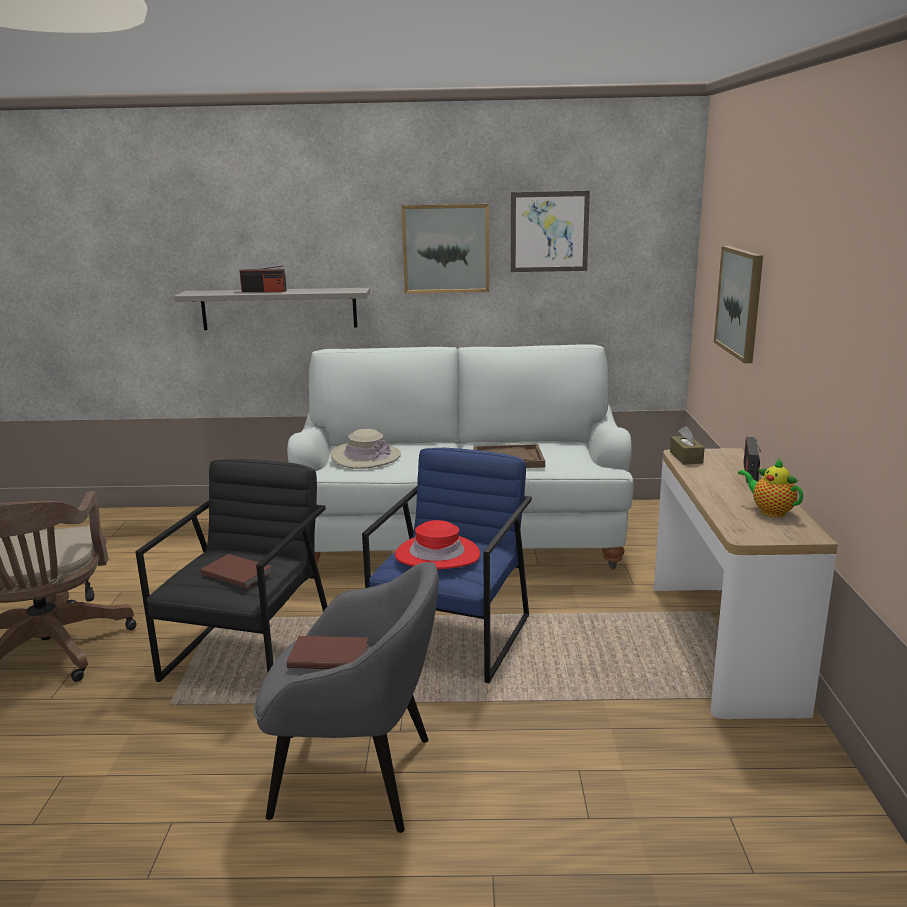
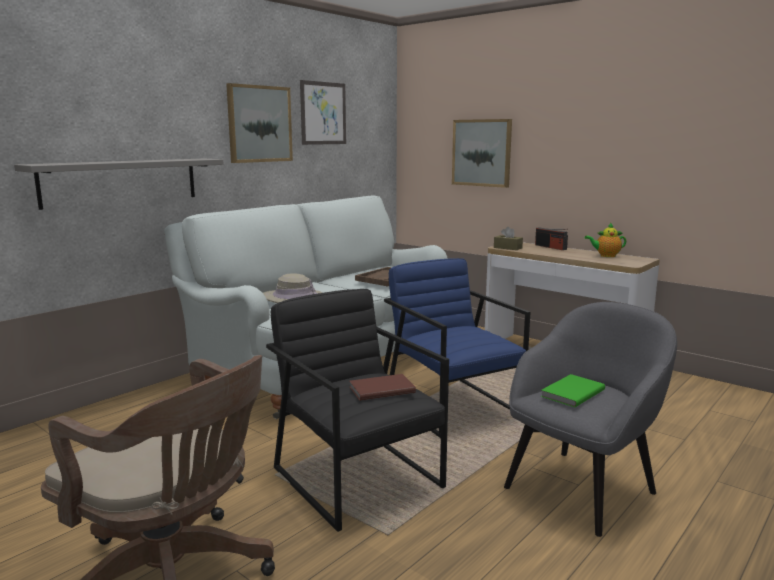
camera: 50 degrees left, 5 degrees down
(264, 291) = (119, 161): radio -> none
(328, 655) = (571, 393): brown book -> green book
(437, 555) = (462, 337): red hat -> none

